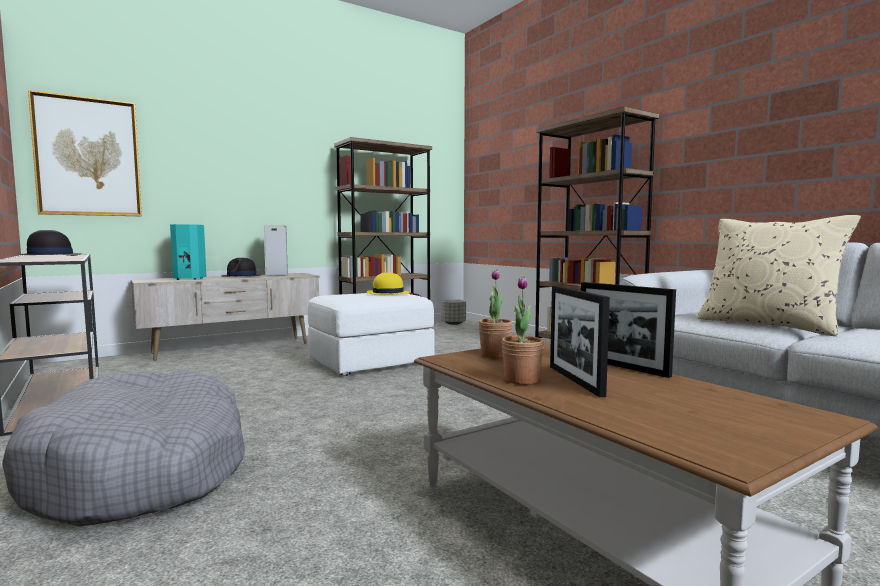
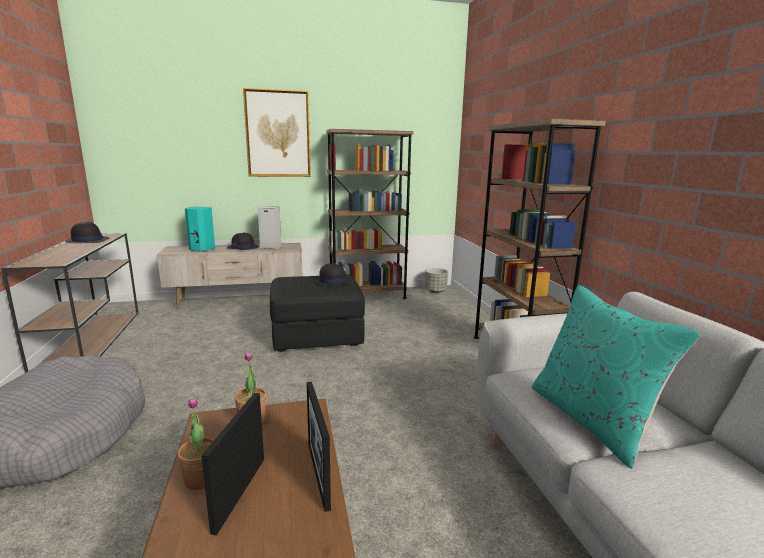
camera: 20 degrees right, 10 degrees up
(88, 157) = (131, 154): picture -> picture (278, 134)
(371, 362) = (317, 336): white ottoman -> black ottoman
(387, 293) = (332, 281): yellow hat -> black hat
(768, 325) = (591, 419): beige pillow -> turquoise pillow

